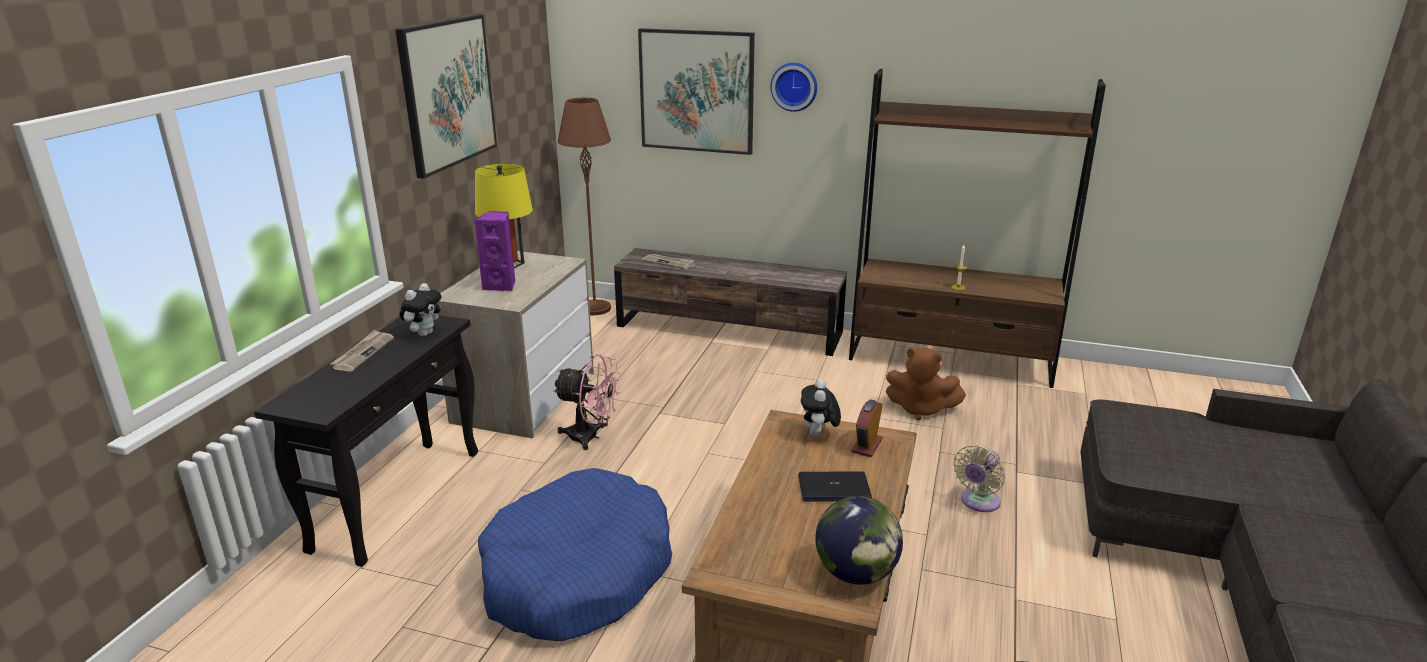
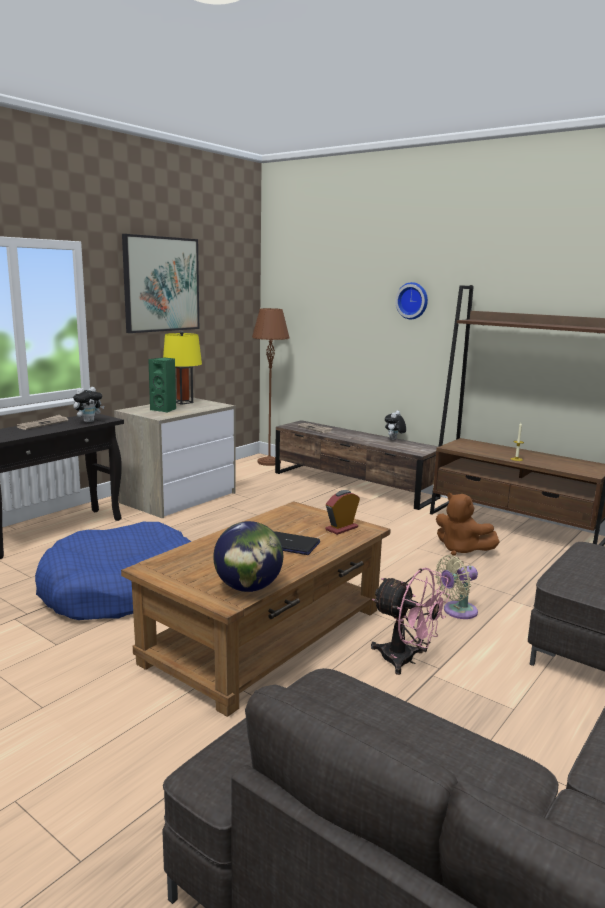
camera: 20 degrees right, 10 degrees down
(501, 286) = (164, 409): purple speaker -> green speaker
(590, 437) = (200, 524): pink fan -> pink fan (405, 660)
(697, 91) = (348, 305): picture -> none
(818, 434) = (312, 518): plush toy -> plush toy (394, 439)

